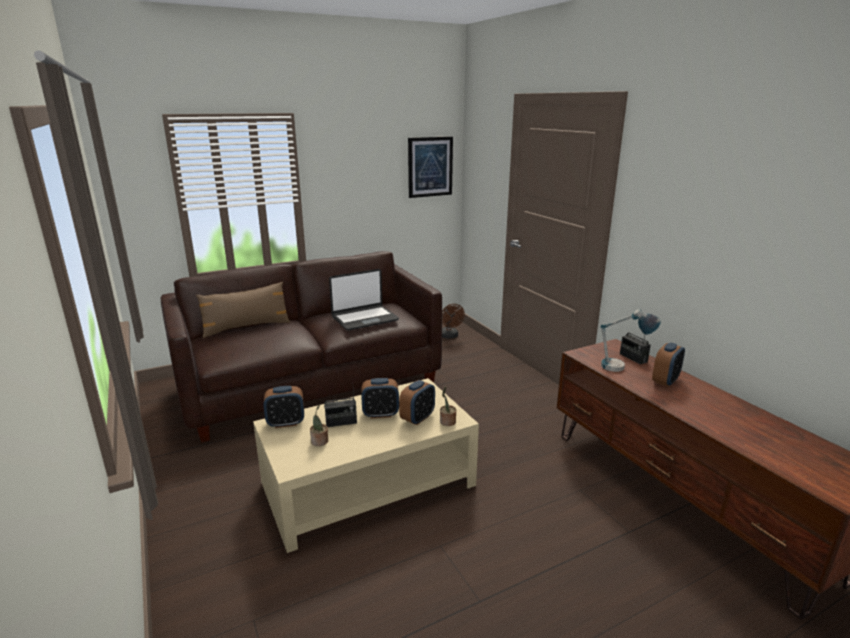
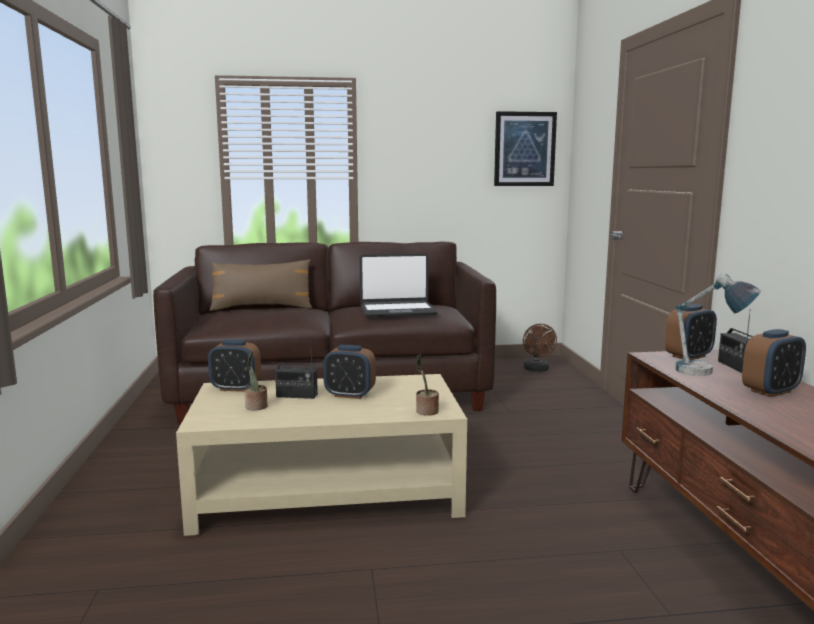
camera: 20 degrees right, 10 degrees down
(417, 418) = (391, 404): alarm clock -> alarm clock (688, 356)

